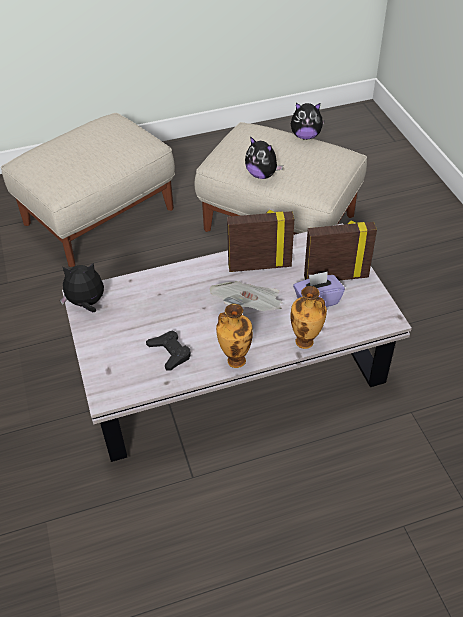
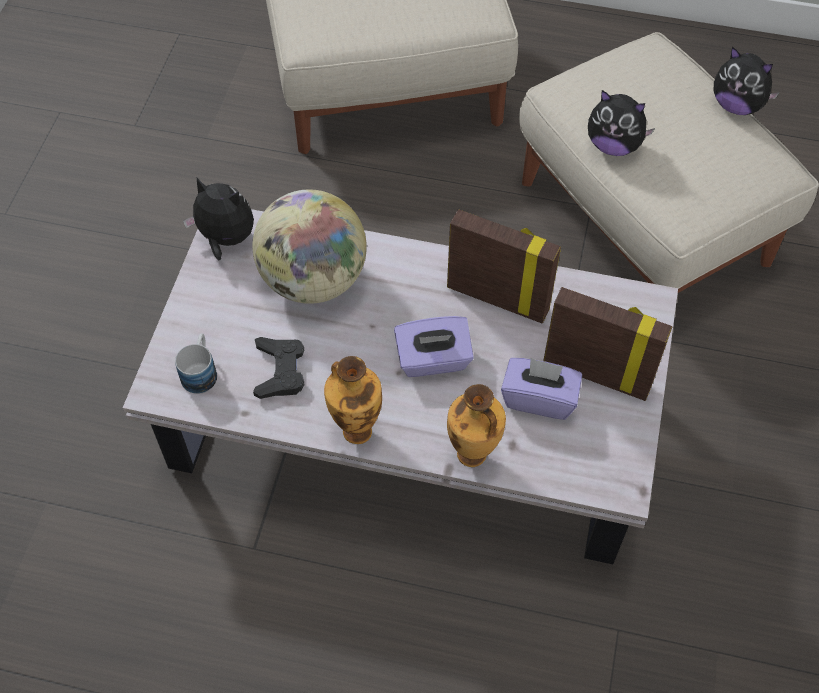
camera: 30 degrees right, 10 degrees up
(124, 374) = (201, 371): none -> mug
(153, 301) = (313, 280): none -> globe
(249, 308) = (433, 360): newspaper -> purple tissue box
(262, 175) = (613, 145): plush toy -> plush toy turned 45 degrees counterclockwise

